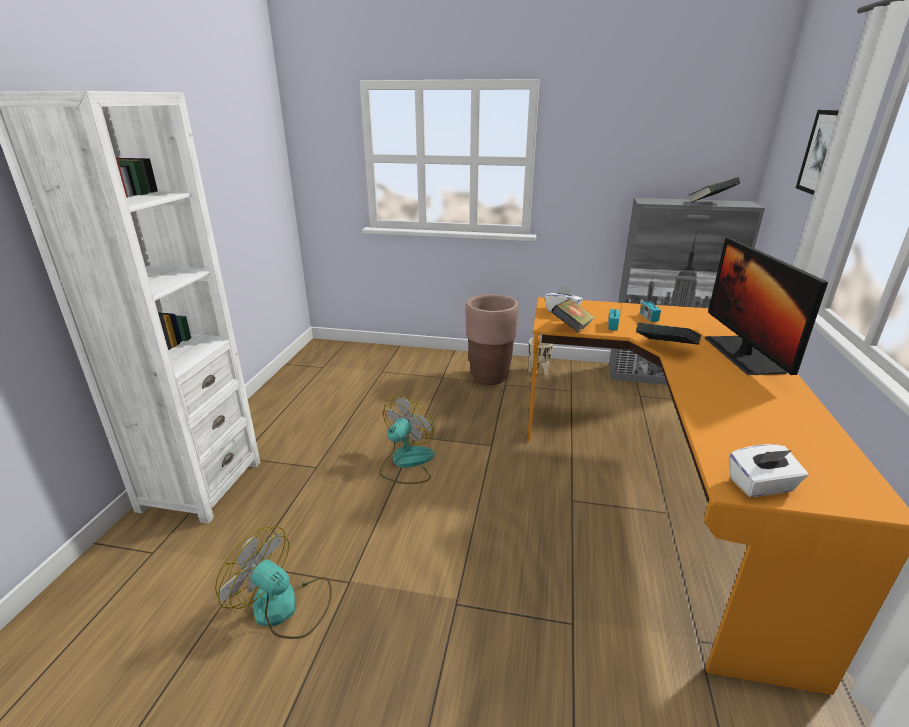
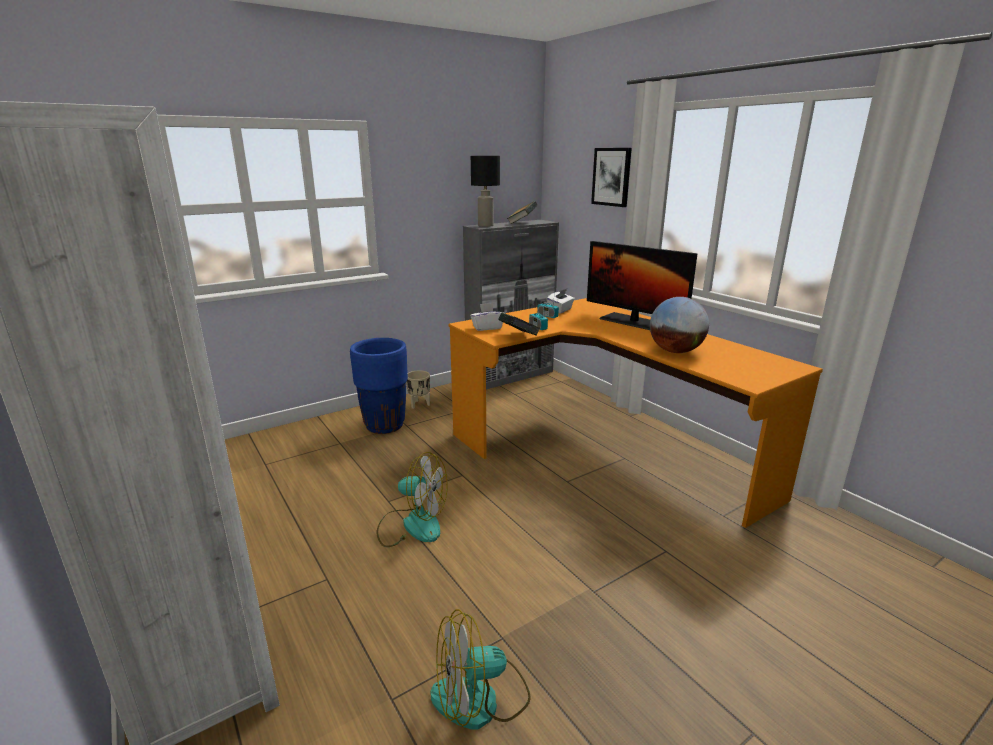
camera: 45 degrees left, 5 degrees down
(406, 463) = (412, 525): fan -> fan turned 120 degrees clockwise
(489, 377) = (384, 425): brown planter -> blue planter
(656, 200) = (485, 226): none -> black table lamp
(665, 349) = (593, 331): book -> none
(719, 406) = (675, 351): none -> globe
(761, 486) = (758, 379): white tissue box -> white tissue box (560, 310)

